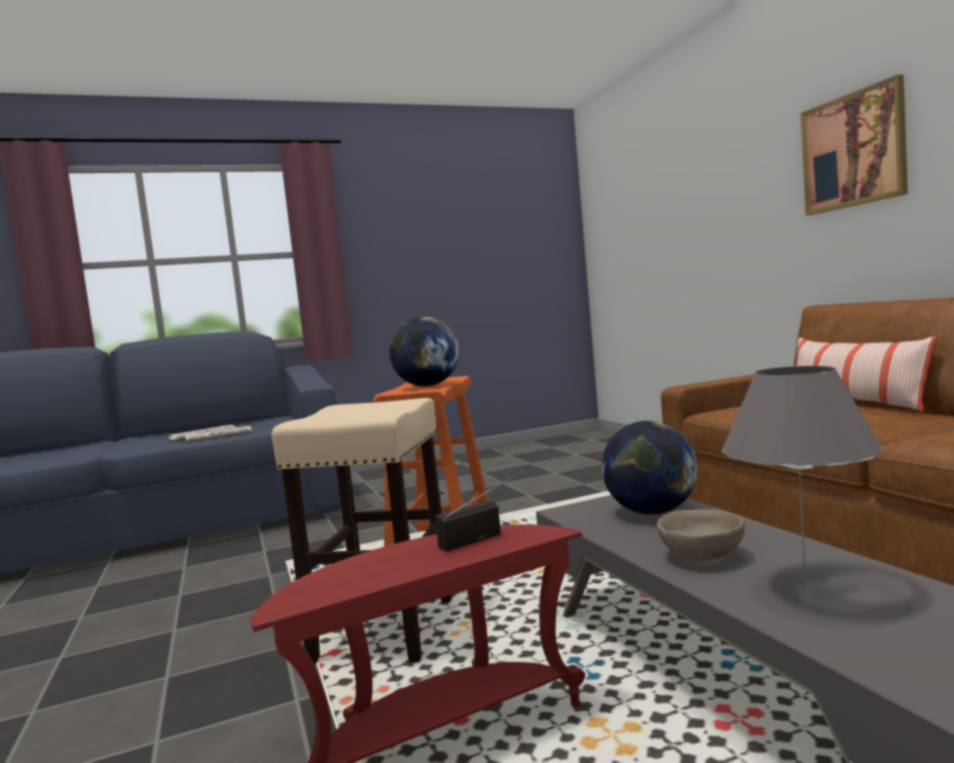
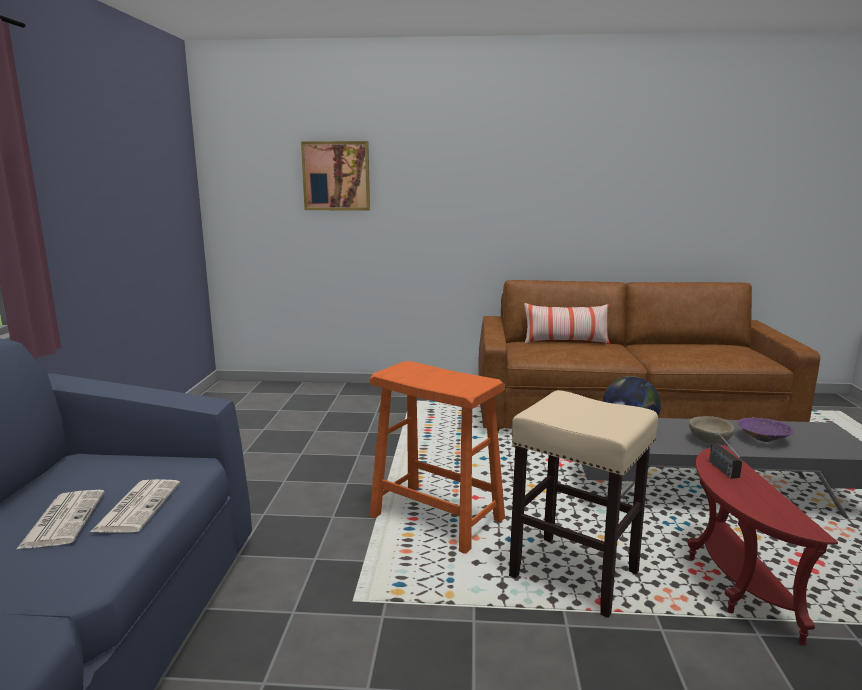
camera: 65 degrees left, 10 degrees up
(427, 386) = (452, 378): globe -> none
(805, 590) = (762, 439): grey table lamp -> purple bowl
(853, 150) = (518, 181): picture -> picture (336, 176)

